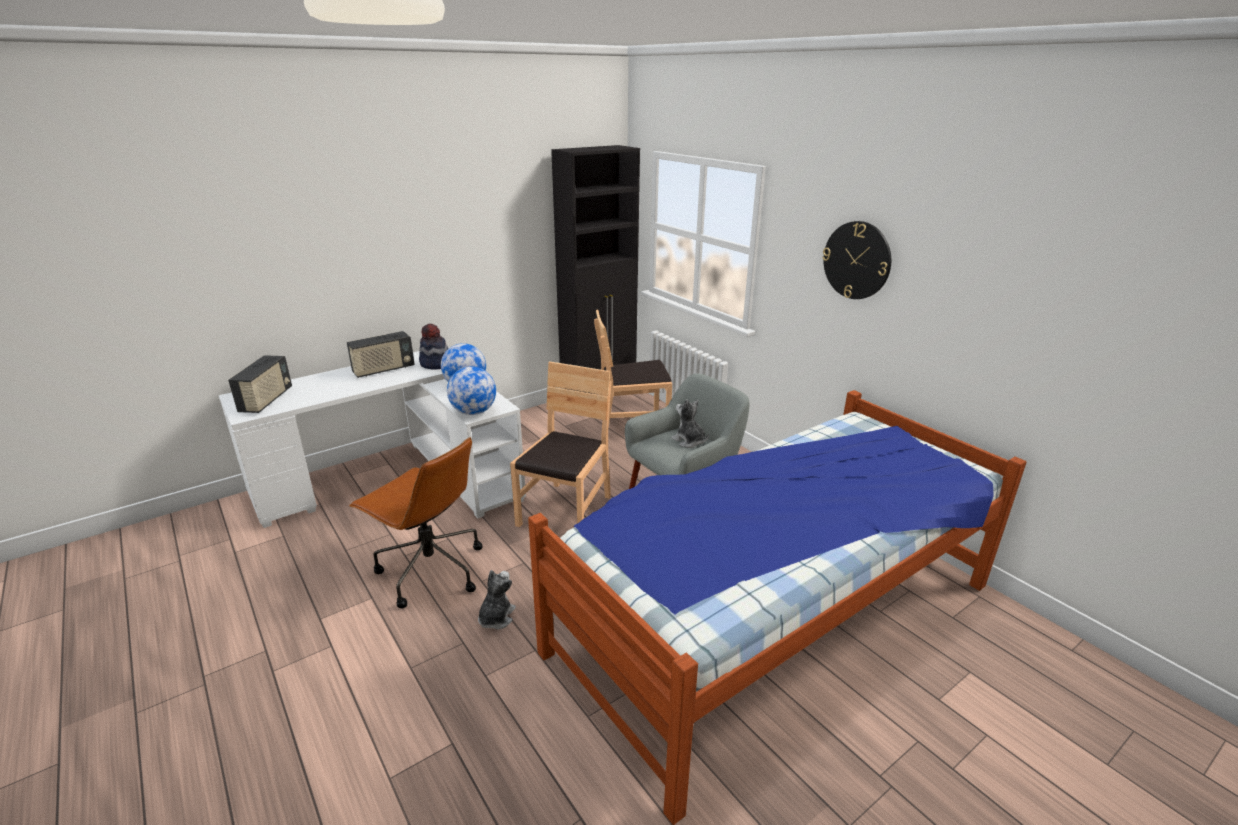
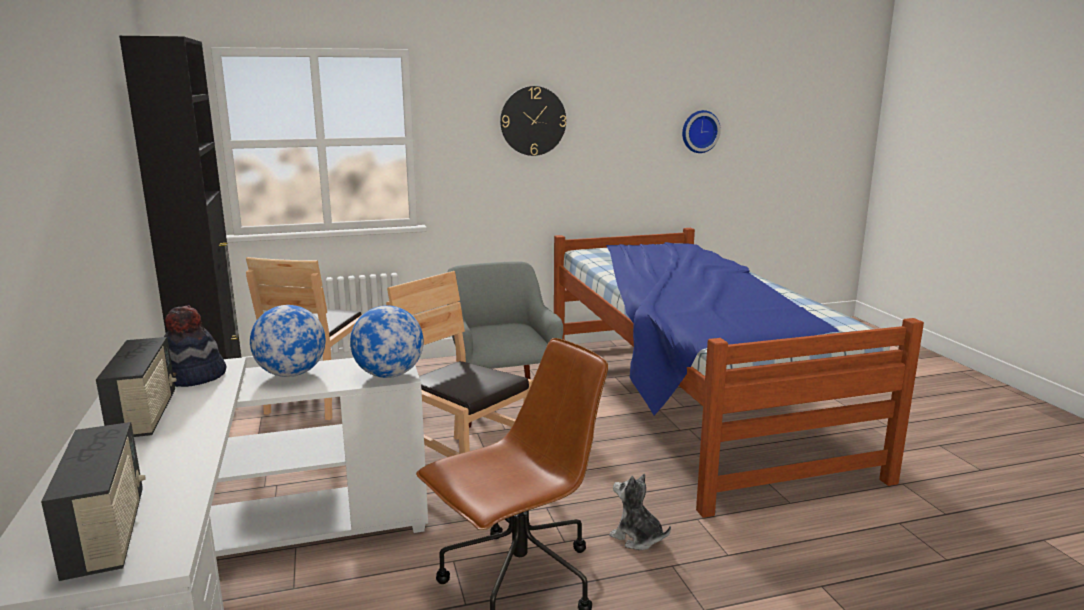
camera: 70 degrees left, 10 degrees down
(267, 400) = (108, 534): radio -> radio turned 45 degrees clockwise
(689, 441) = (502, 328): plush toy -> none
(1079, 335) = (699, 131): none -> wall clock

